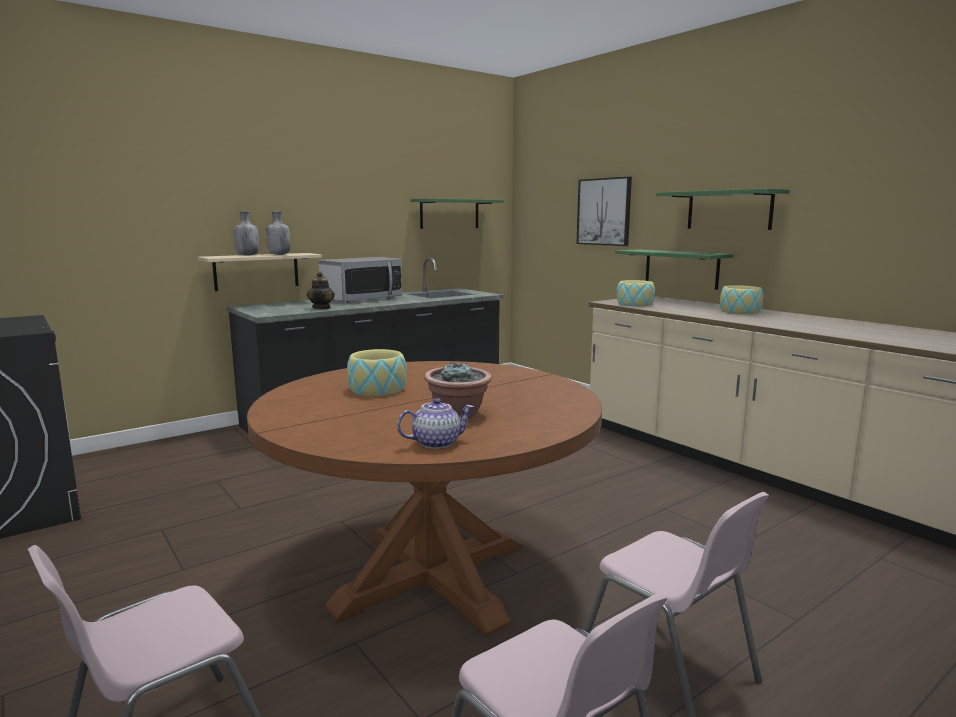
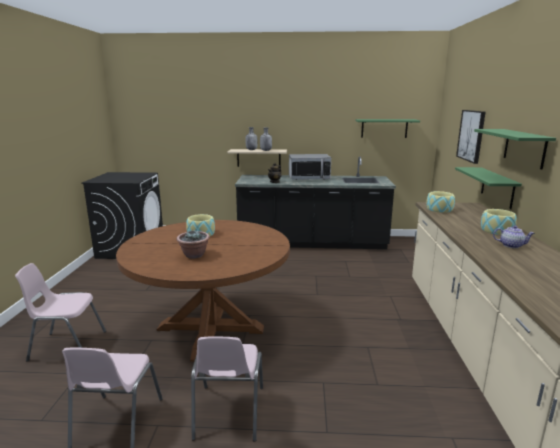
camera: 40 degrees right, 5 degrees up
(436, 443) = (156, 265): teapot -> teapot (511, 245)

